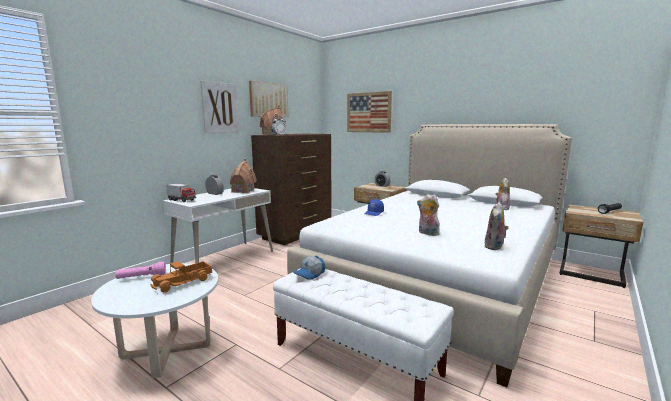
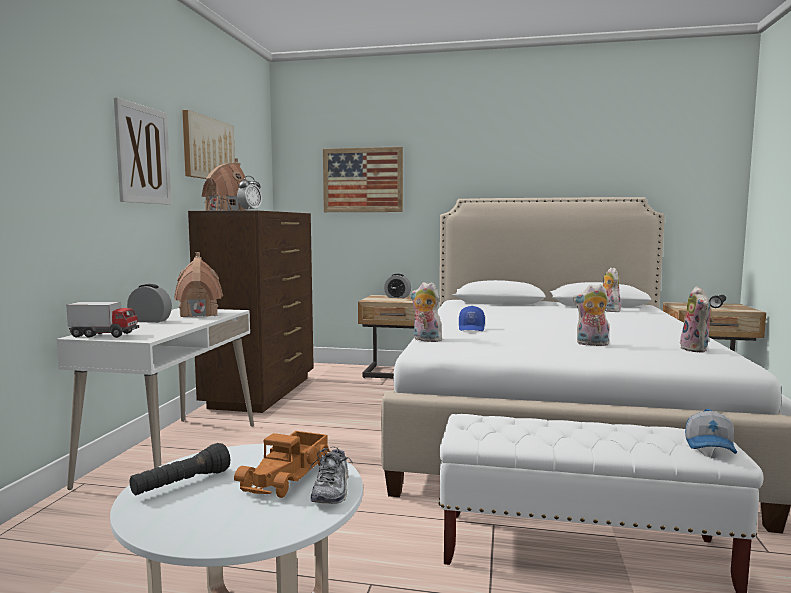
camera: 25 degrees left, 5 degrees down
(142, 277) = (181, 484): pink flashlight -> black flashlight
(187, 293) = (331, 490): none -> shoe
(310, 274) = (484, 425): cap -> cap (711, 446)
(334, 218) = (425, 340): none -> plush toy

